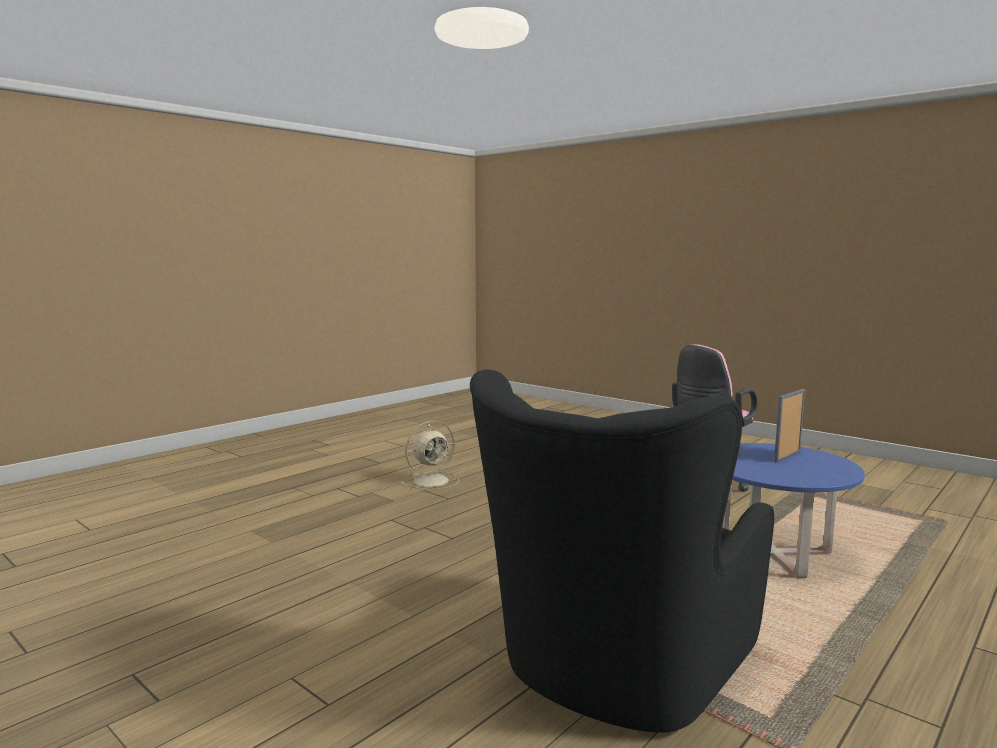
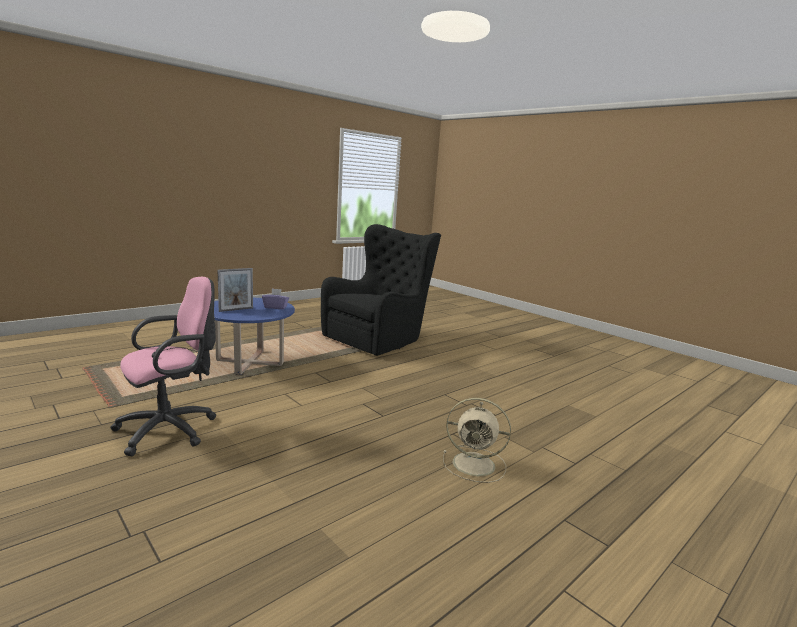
camera: 175 degrees left, 5 degrees up
(432, 481) = (475, 464): beige fan -> beige fan turned 135 degrees counterclockwise
(748, 467) = (275, 307): none -> purple tissue box

